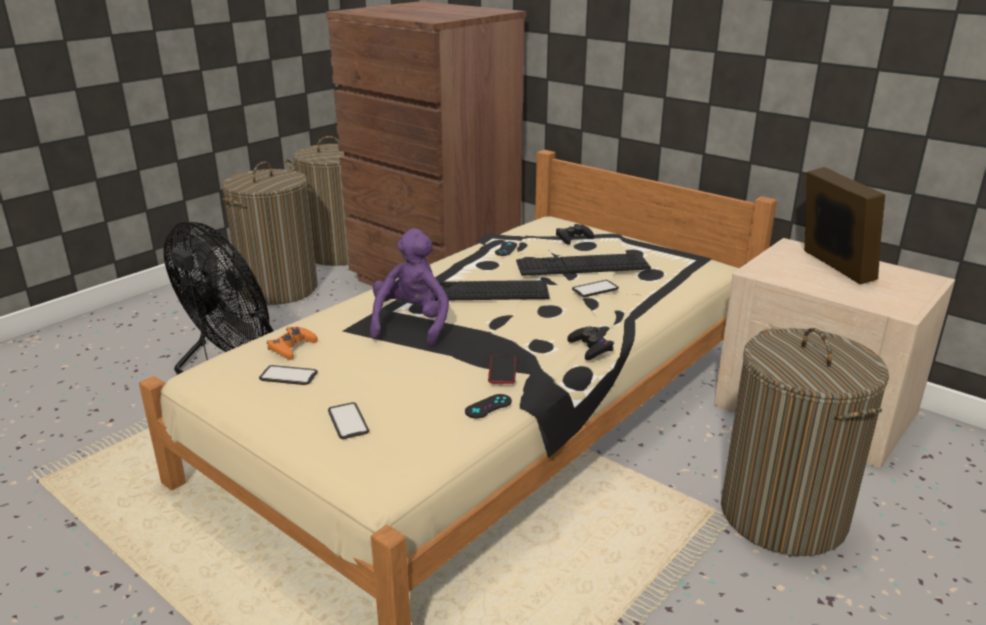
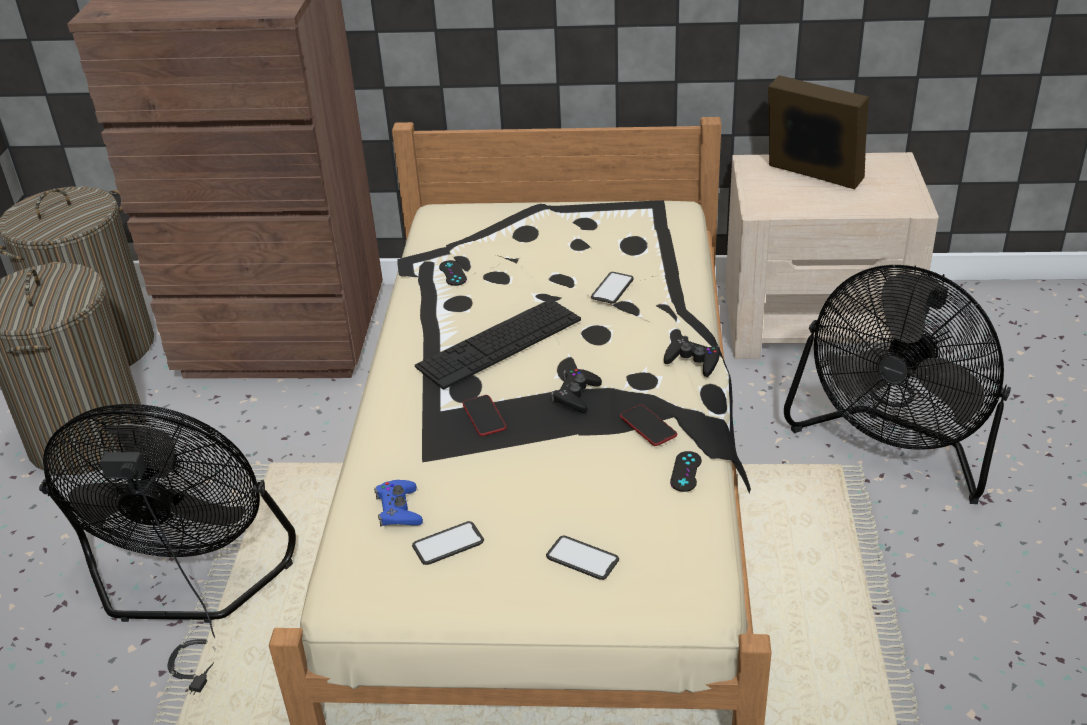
camera: 35 degrees left, 10 degrees up
(292, 347) = (399, 509): orange game controller -> blue game controller
(412, 324) = (484, 416): purple plush toy -> phone
(573, 238) = (504, 228): black game controller -> black game controller (576, 395)
(582, 265) = (561, 262): keyboard -> none
(783, 515) = (890, 441): laundry basket -> black fan

